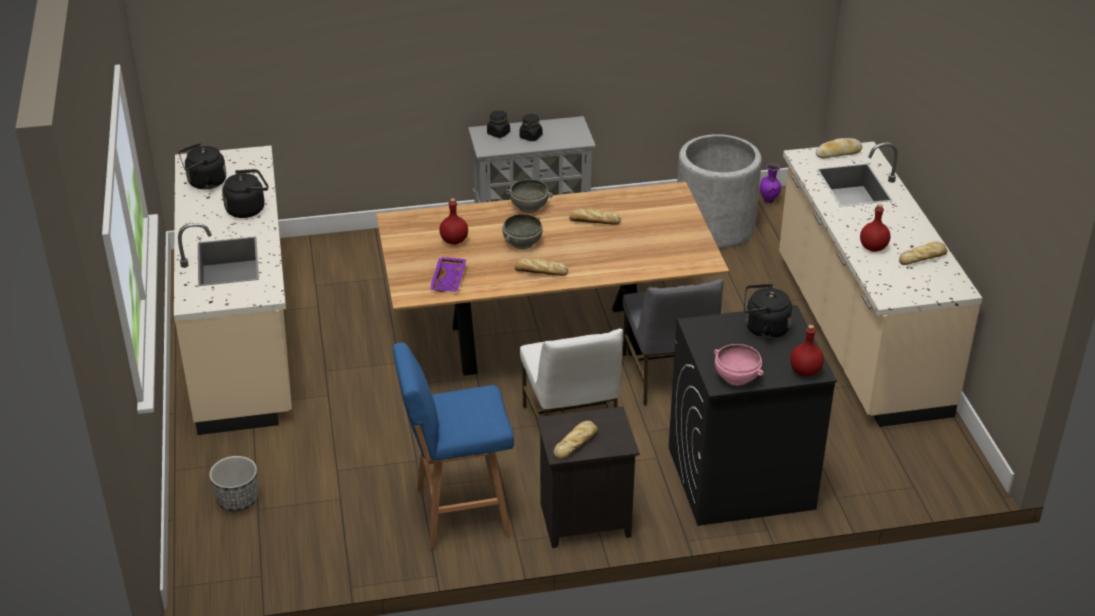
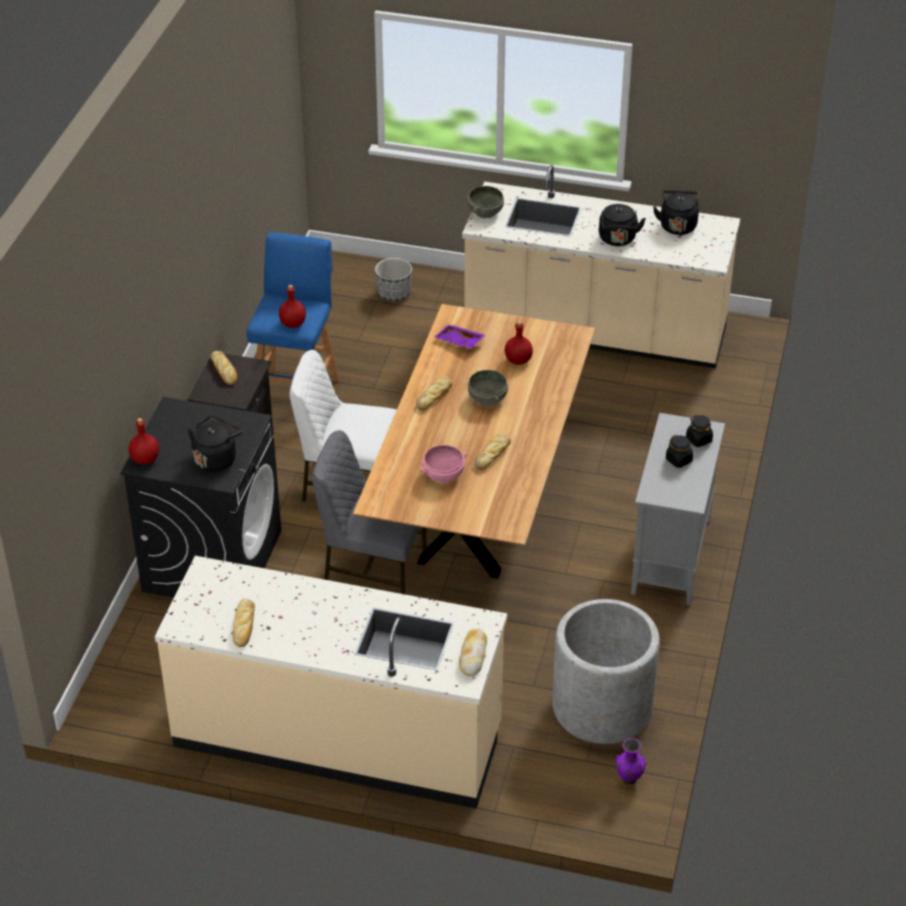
camera: 115 degrees right, 5 degrees up
(529, 207) = (545, 420): grey bowl -> grey bowl (485, 212)
(736, 377) = (171, 418): pink bowl -> pink bowl (443, 475)
(873, 247) = (287, 598): red bottle -> red bottle (293, 324)

